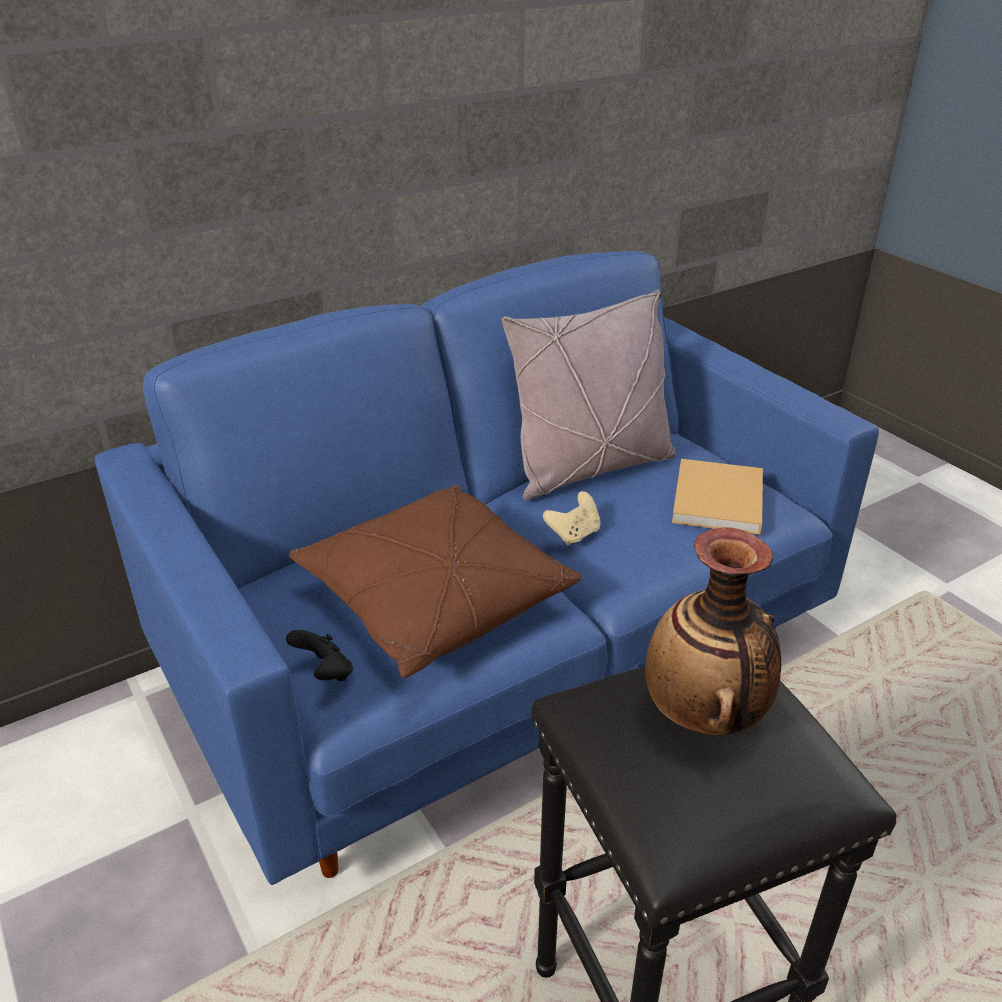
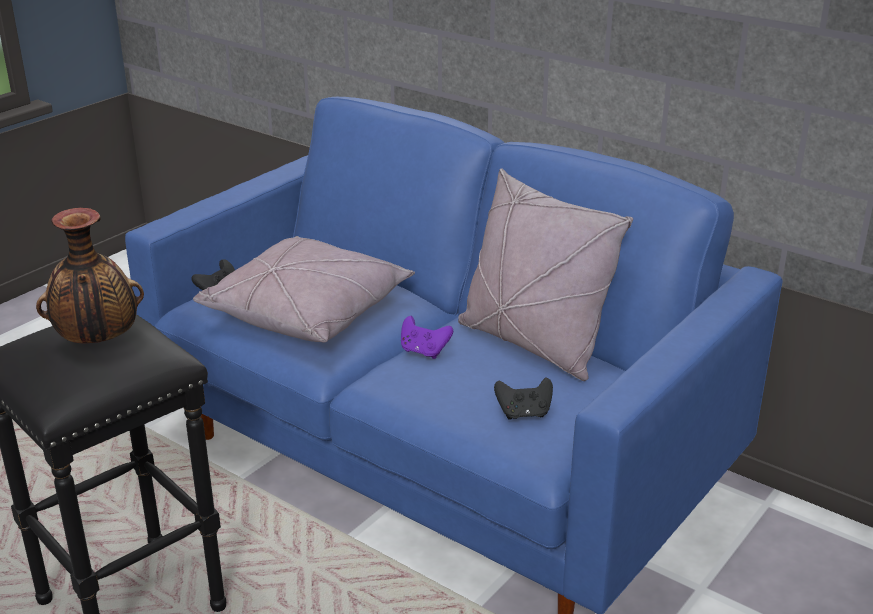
camera: 70 degrees right, 5 degrees down
(433, 600) = (308, 312): brown pillow -> purple pillow
(574, 534) = (424, 351): beige game controller -> purple game controller
(717, 502) = (524, 413): beige book -> black game controller

